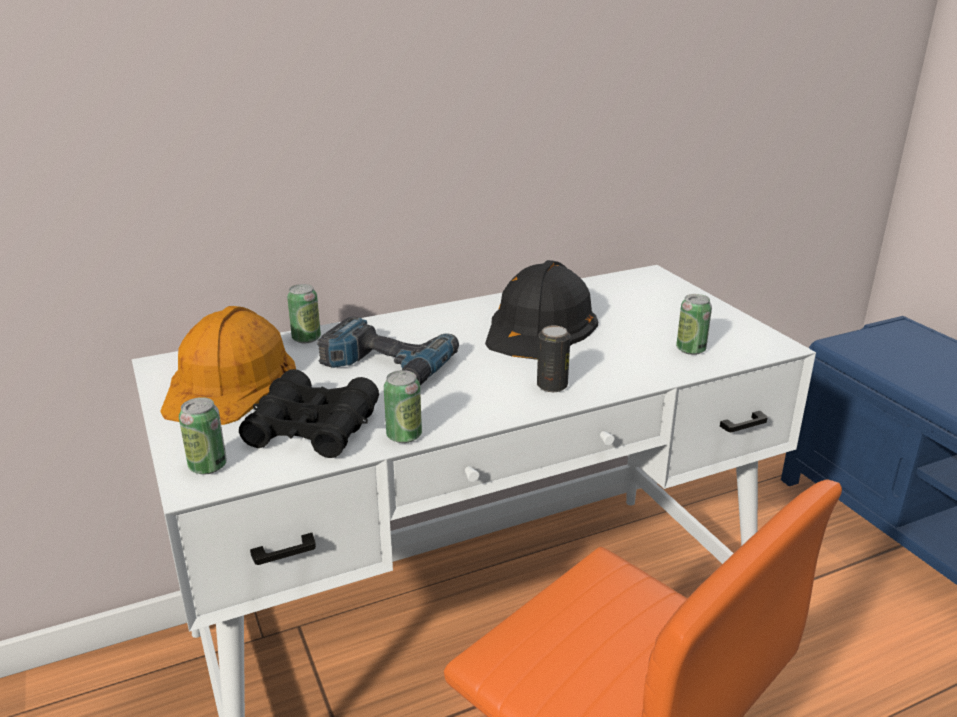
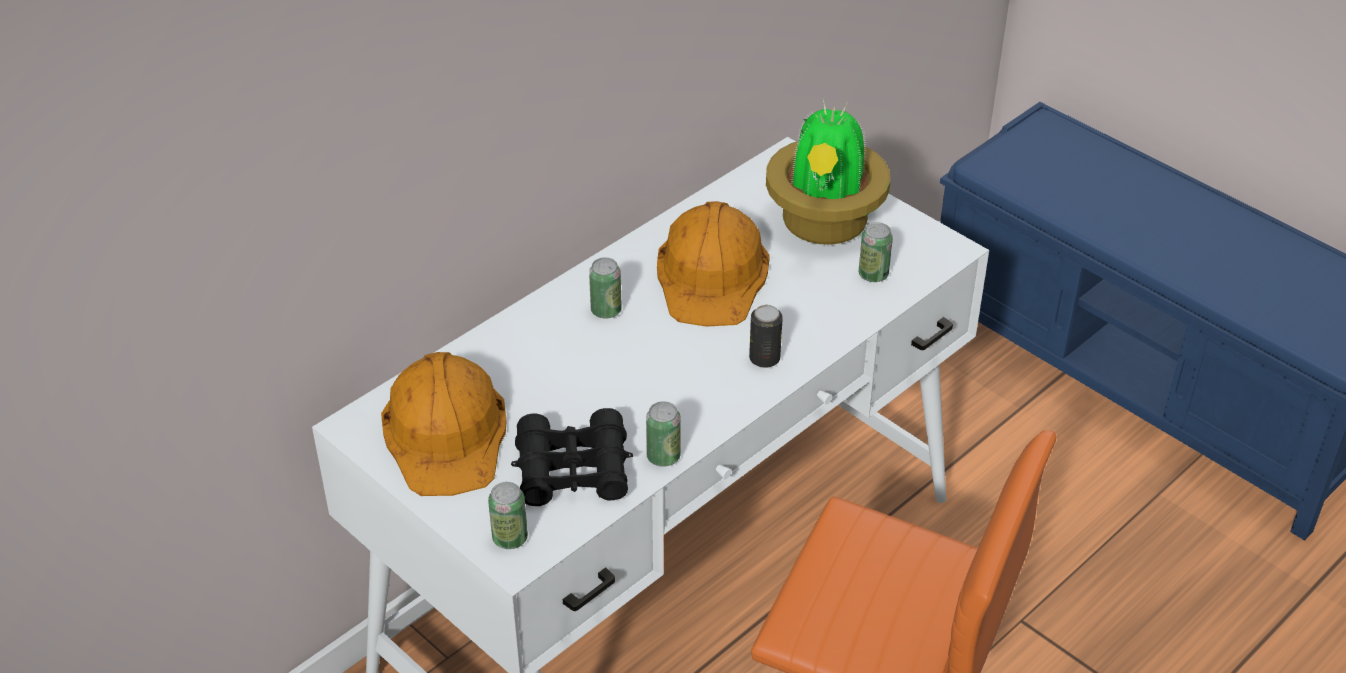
camera: 20 degrees left, 15 degrees up
(306, 338) = (478, 351): can -> can (606, 310)
(382, 369) = (588, 377): power drill -> none
(541, 327) = (712, 274): black hard hat -> orange hard hat
(660, 313) = (824, 224): none -> potted plant

